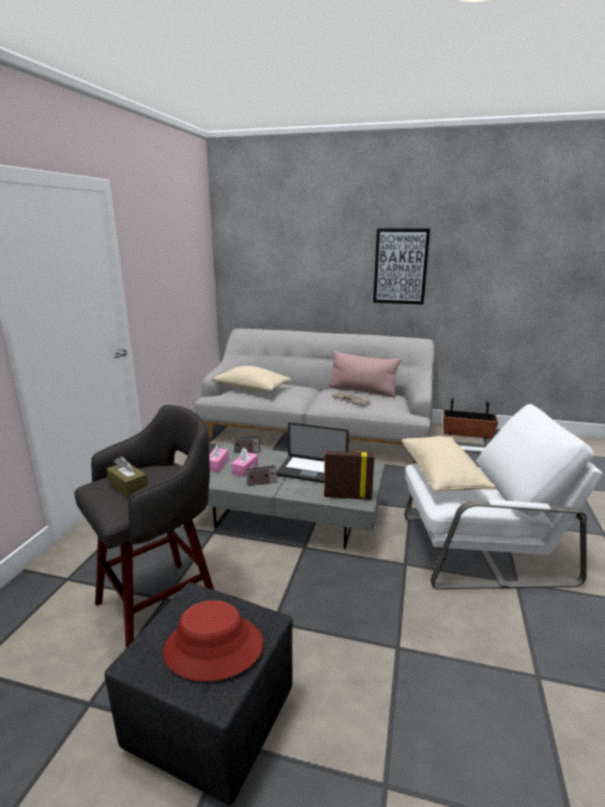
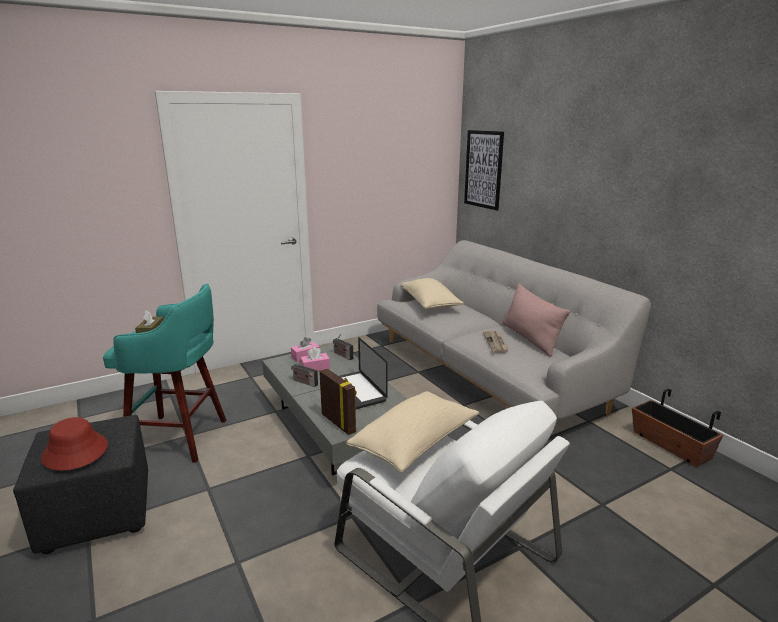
camera: 45 degrees right, 0 degrees up
(162, 605) = (180, 438): grey stool -> turquoise stool
(400, 266) = (626, 192): picture -> picture (483, 169)

